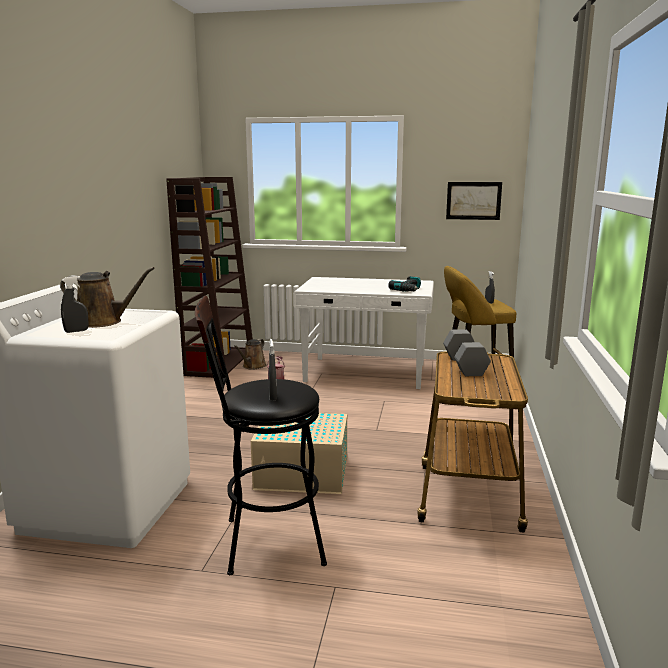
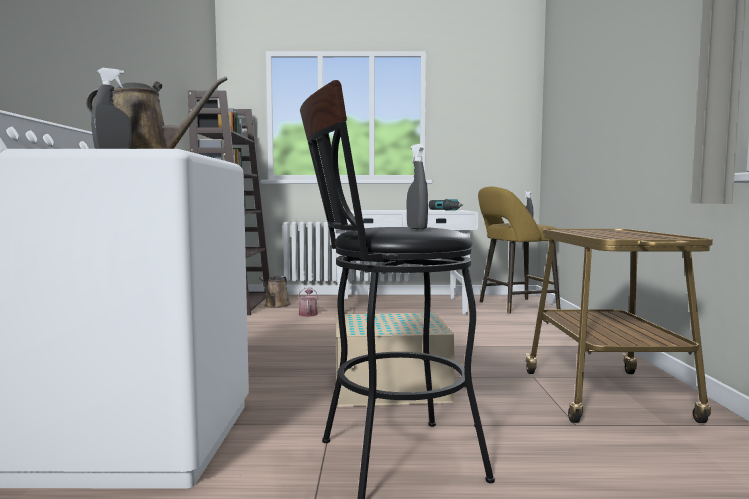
camera: 10 degrees left, 10 degrees down
(463, 365) = (587, 232): grey dumbbell -> none
(473, 200) = (495, 133): picture -> none

